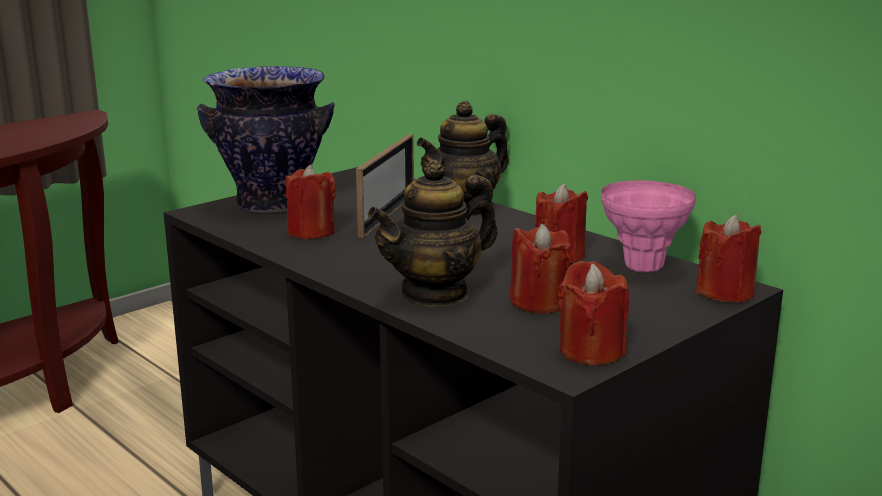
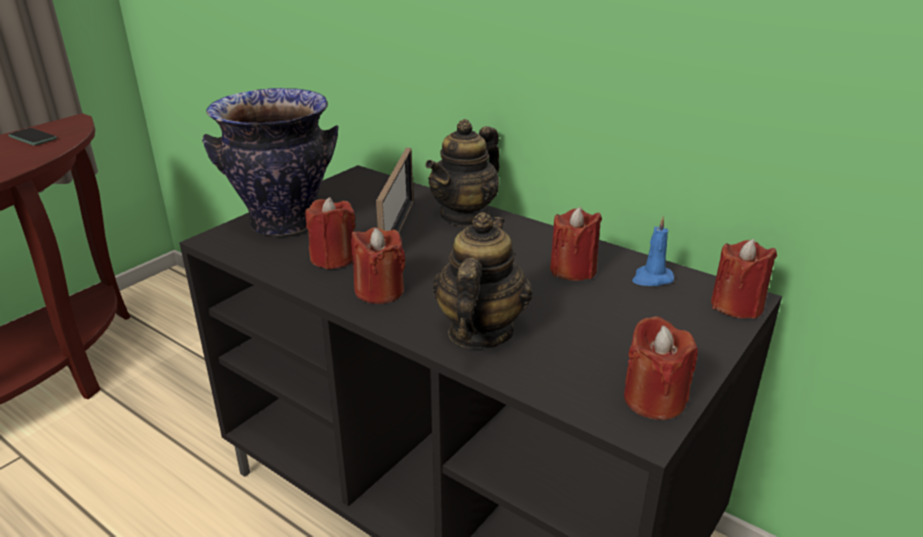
camera: 10 degrees left, 10 degrees up
(44, 126) = (32, 138): none -> phone
(436, 293) = (479, 332): teapot -> teapot turned 150 degrees clockwise
(539, 302) = (579, 335): red candle -> red candle (379, 291)
(642, 267) = (651, 278): pink vase -> blue candle

